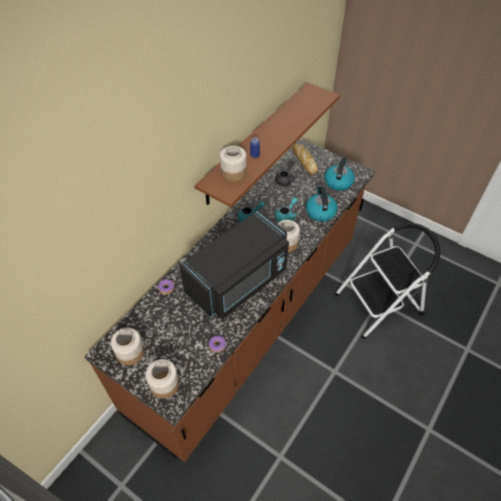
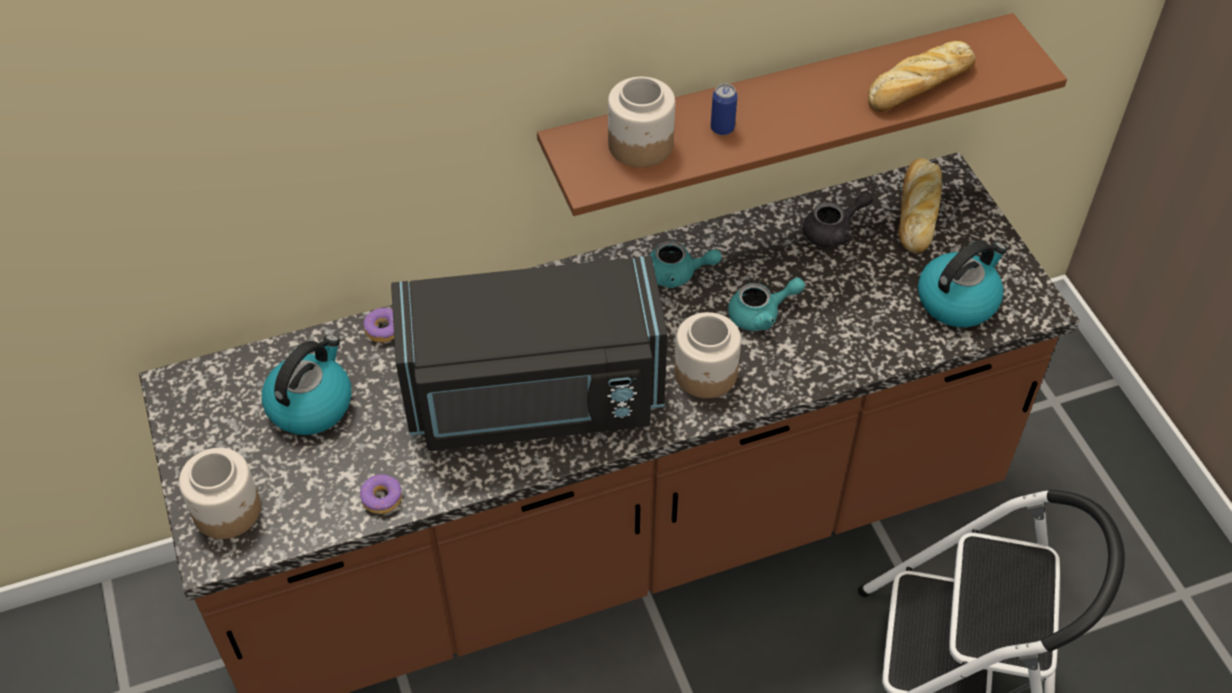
camera: 35 degrees right, 0 degrees up
(130, 352) = (219, 414): jar -> none
(301, 115) = (918, 86): none -> bread
(320, 211) = (848, 346): kettle -> kettle (311, 404)

